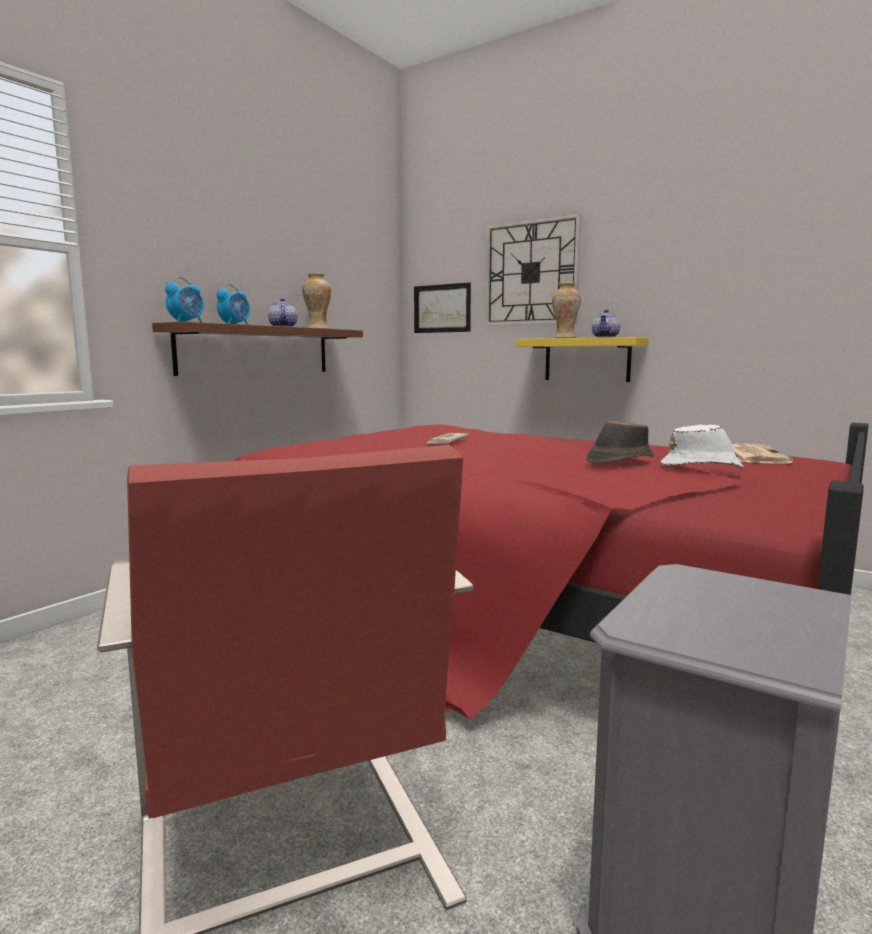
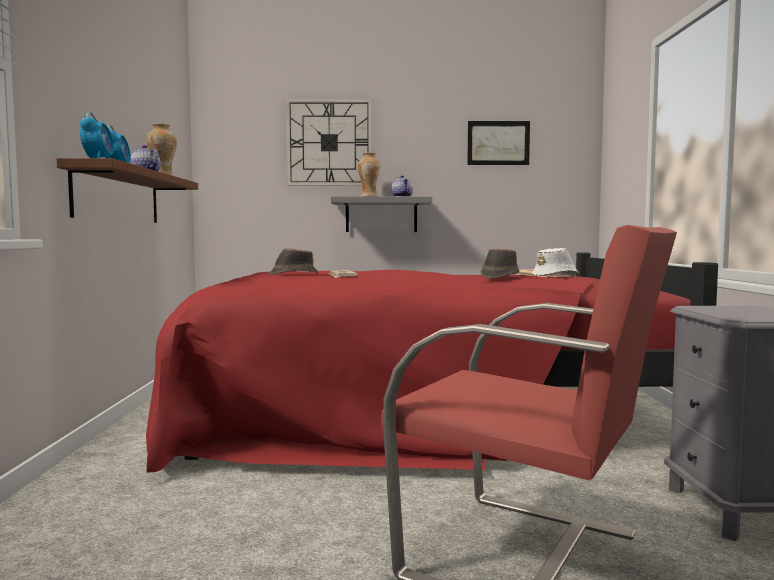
camera: 35 degrees left, 5 degrees down
(415, 434) = (293, 274): none -> brown hat
(442, 308) = (239, 168): picture -> picture (498, 143)
(587, 360) = (381, 215): yellow shelf -> grey shelf

